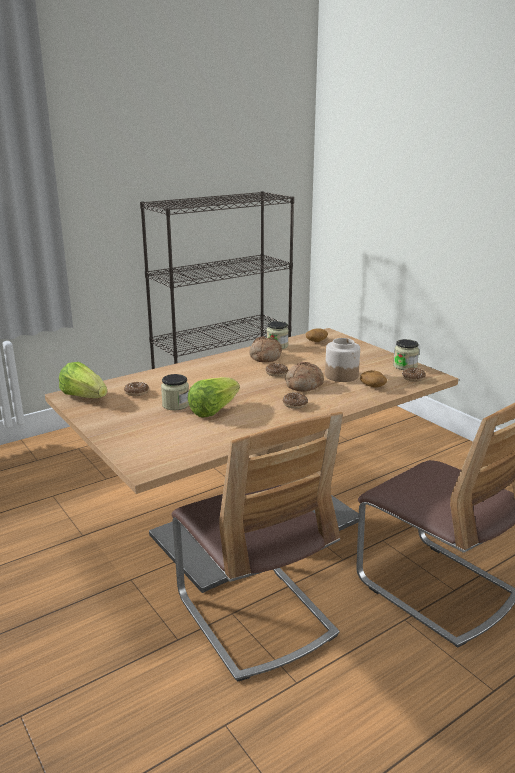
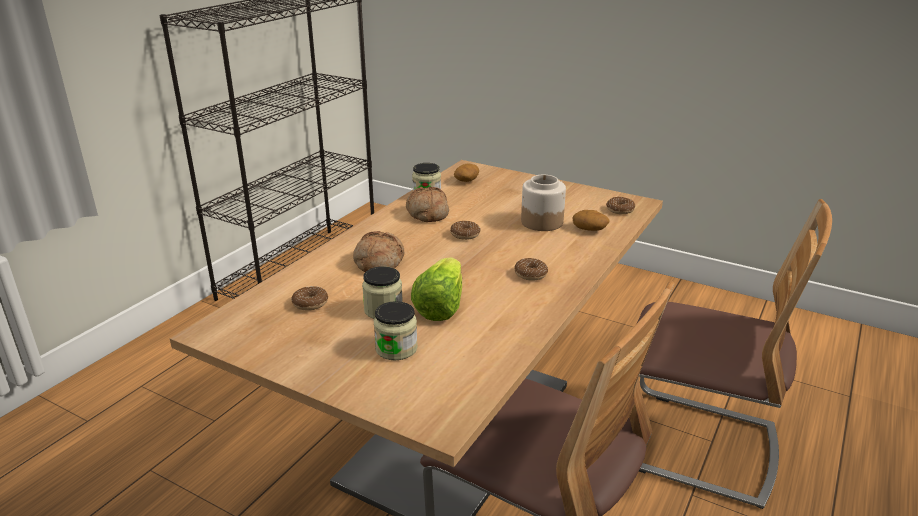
camera: 25 degrees left, 5 degrees up
(84, 397) = (239, 328): lettuce -> none
(303, 384) = (512, 243): bread -> bread (378, 262)
(405, 366) = (595, 196): jar -> jar (396, 348)

